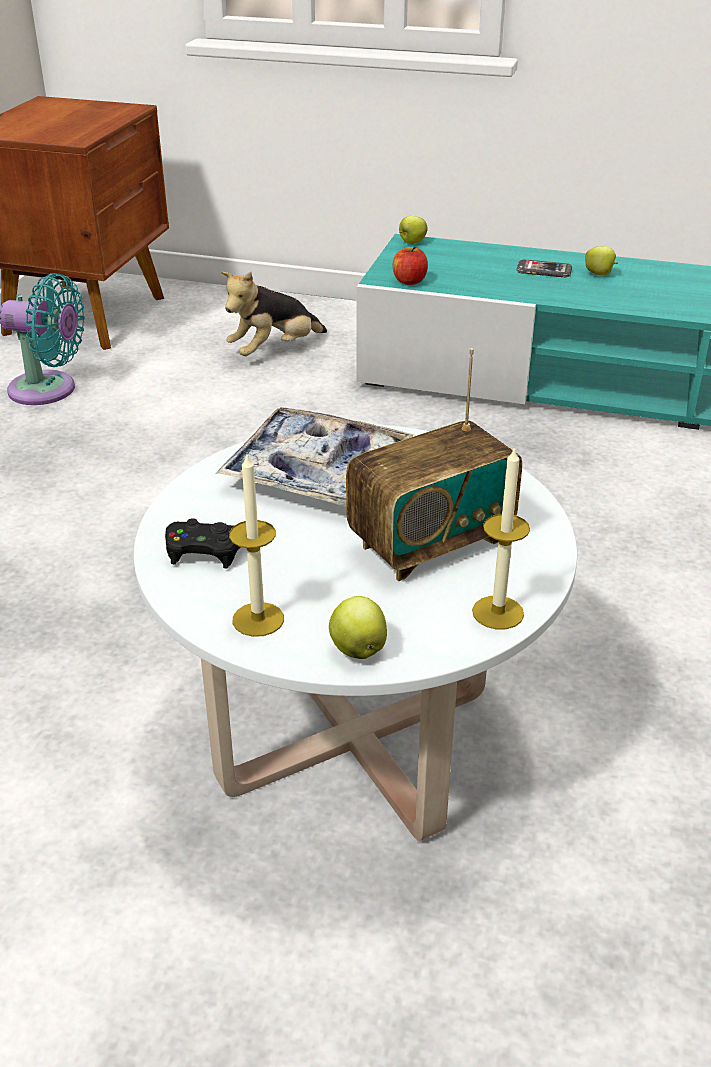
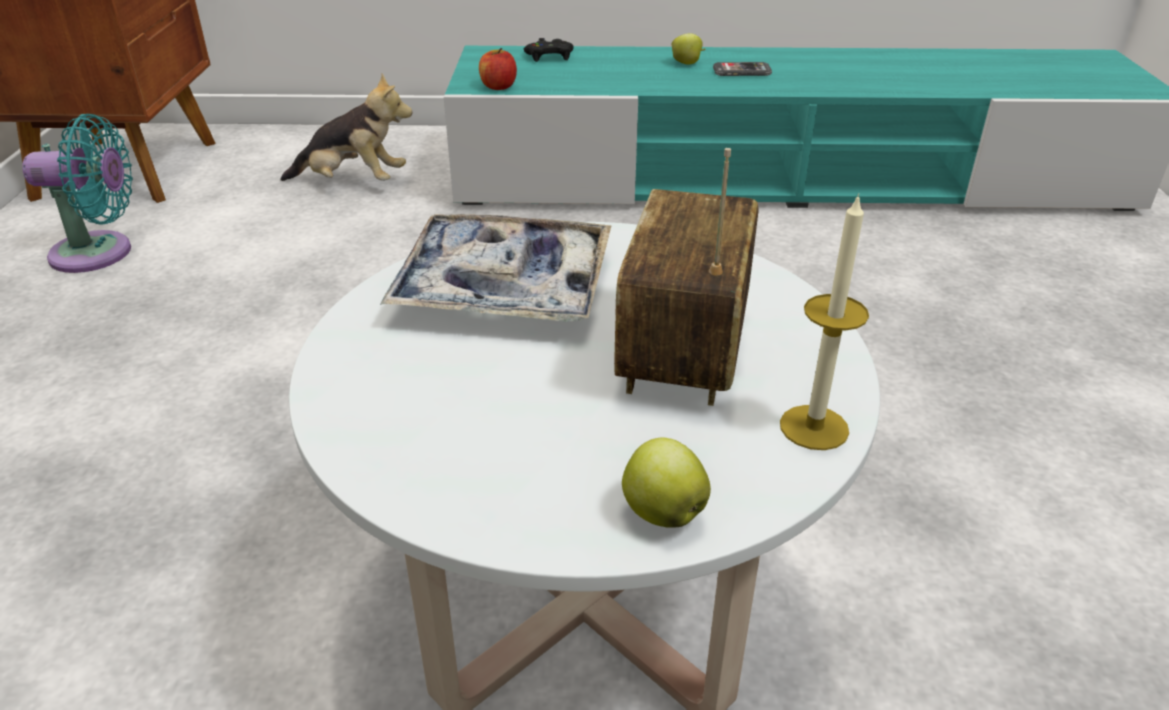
camera: 15 degrees left, 0 degrees up
(207, 549) = (397, 407): black game controller -> black game controller (549, 56)
(258, 619) = (506, 494): candle -> none
(274, 350) = (353, 182): plush toy -> plush toy turned 120 degrees counterclockwise
(412, 243) = (486, 52): apple -> none
(430, 543) = (684, 352): radio -> radio turned 150 degrees clockwise
(544, 270) = (631, 65): phone -> phone (742, 71)

